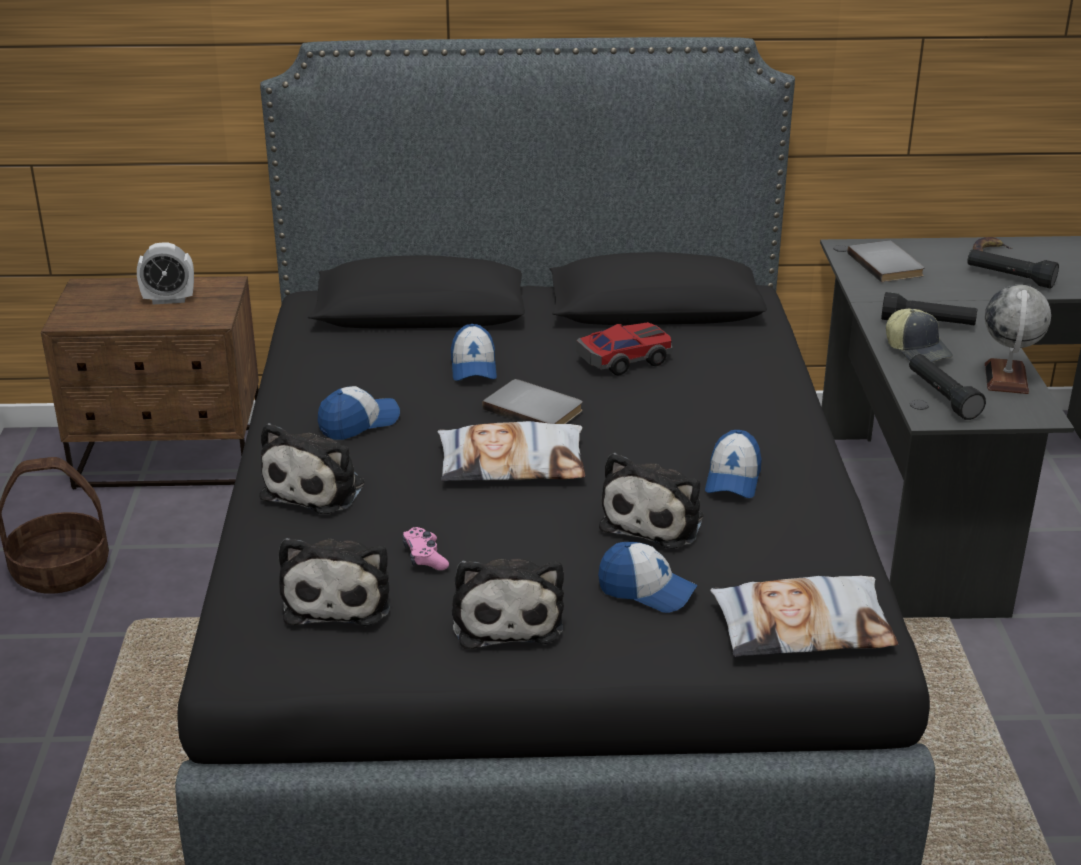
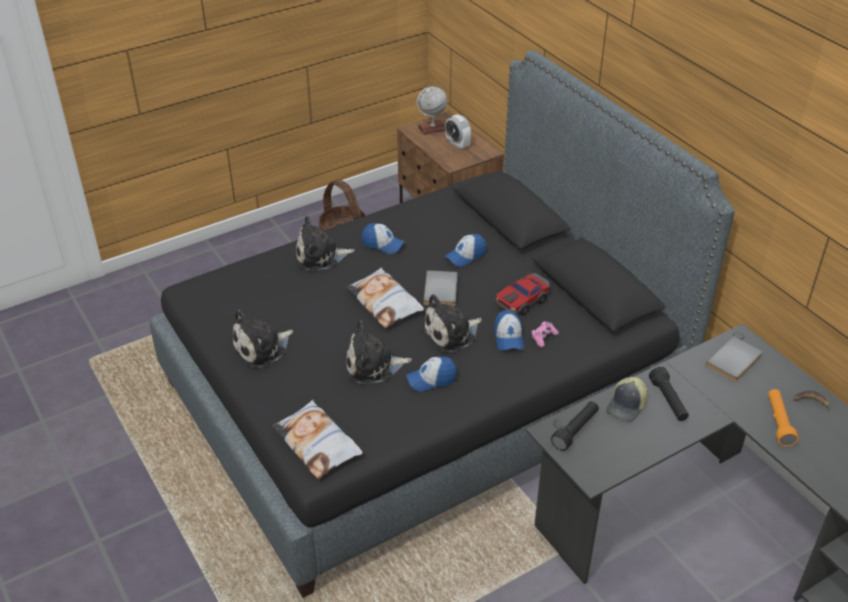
camera: 60 degrees right, 10 degrees up
(339, 598) = (243, 296): plush toy -> plush toy (452, 334)
(425, 557) = (286, 307): pink game controller -> pink game controller (543, 337)
(624, 359) = (522, 301): toy car -> toy car turned 105 degrees clockwise
(646, 590) = (311, 382): cap -> cap (508, 337)
(1006, 378) = (627, 453): globe -> globe (432, 128)
(1009, 278) = (778, 422): black flashlight -> orange flashlight

